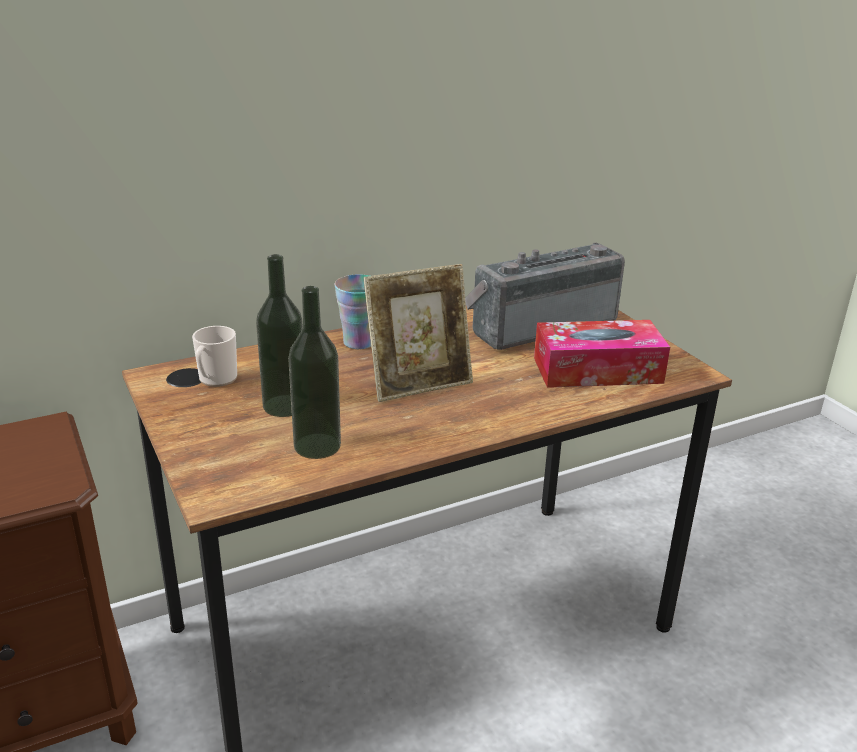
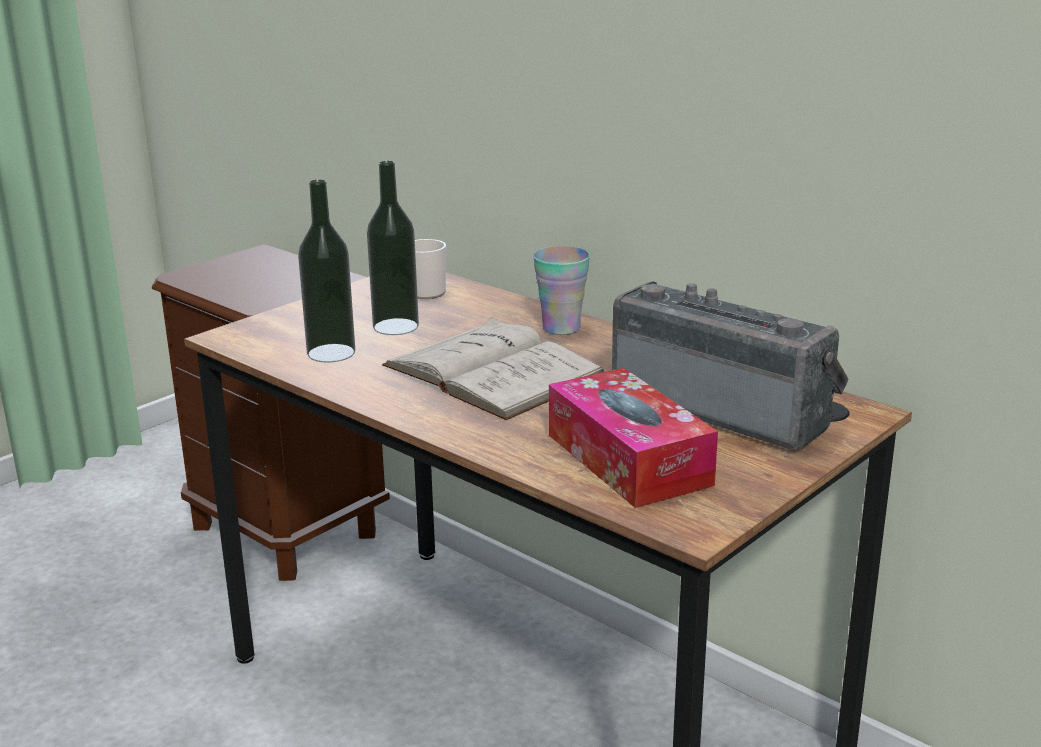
camera: 70 degrees right, 5 degrees down
(419, 383) = (493, 371): picture frame -> white book

